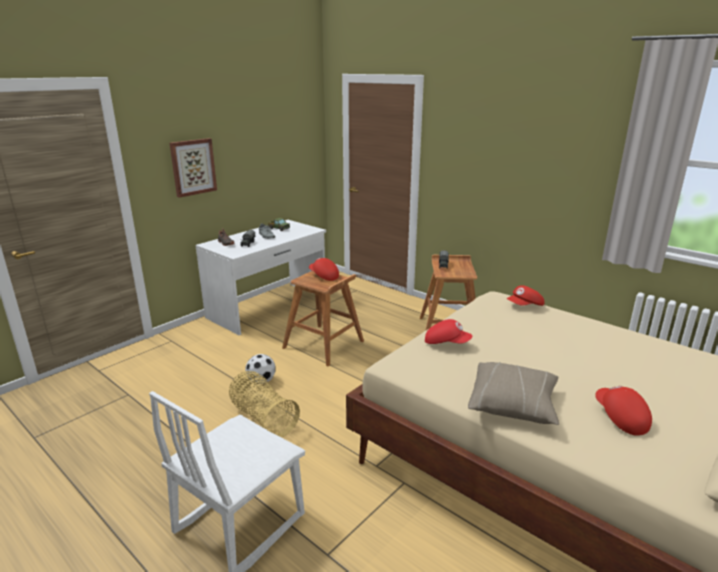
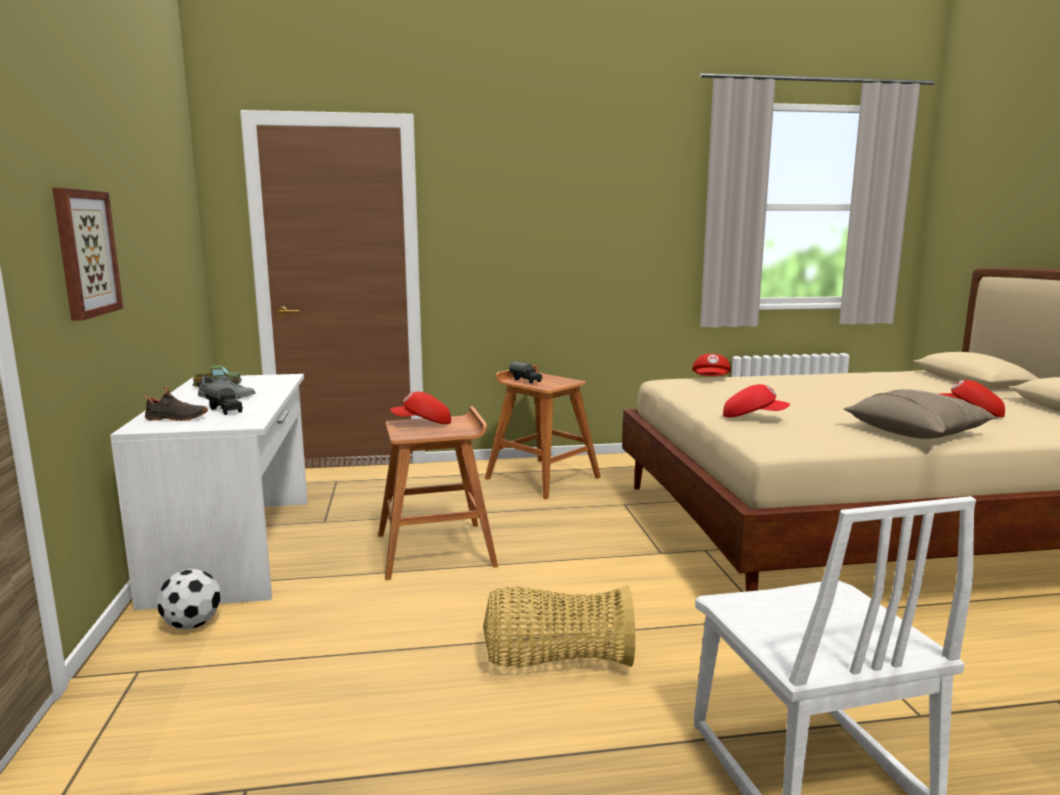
camera: 50 degrees left, 10 degrees down
(261, 381) = (450, 627): football -> football (192, 624)
(446, 343) = (753, 417): red cap -> red cap turned 45 degrees clockwise

